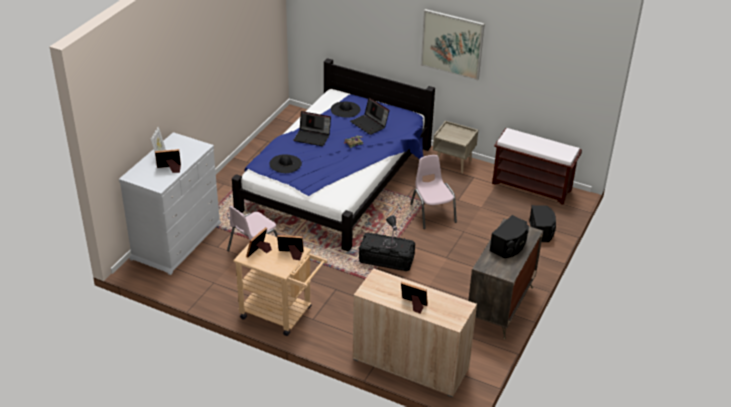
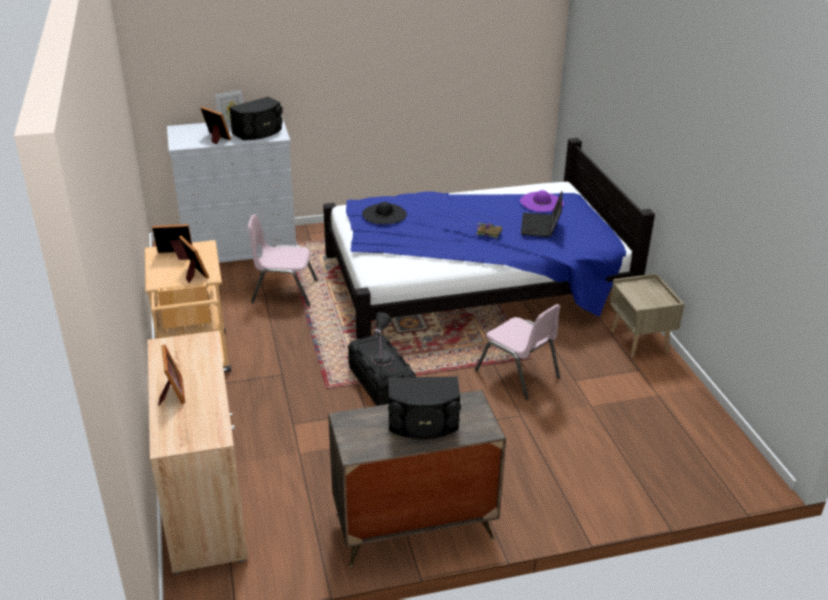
camera: 50 degrees right, 5 degrees down
(312, 137) = (457, 207): laptop -> none
(345, 109) = (541, 202): black hat -> purple hat
(432, 213) = (518, 374): pink chair -> pink chair turned 105 degrees clockwise
(452, 44) = (683, 145): picture -> none
(532, 186) = (706, 428): brown bench -> none
(541, 231) = (627, 485): black speaker -> black speaker (259, 132)

